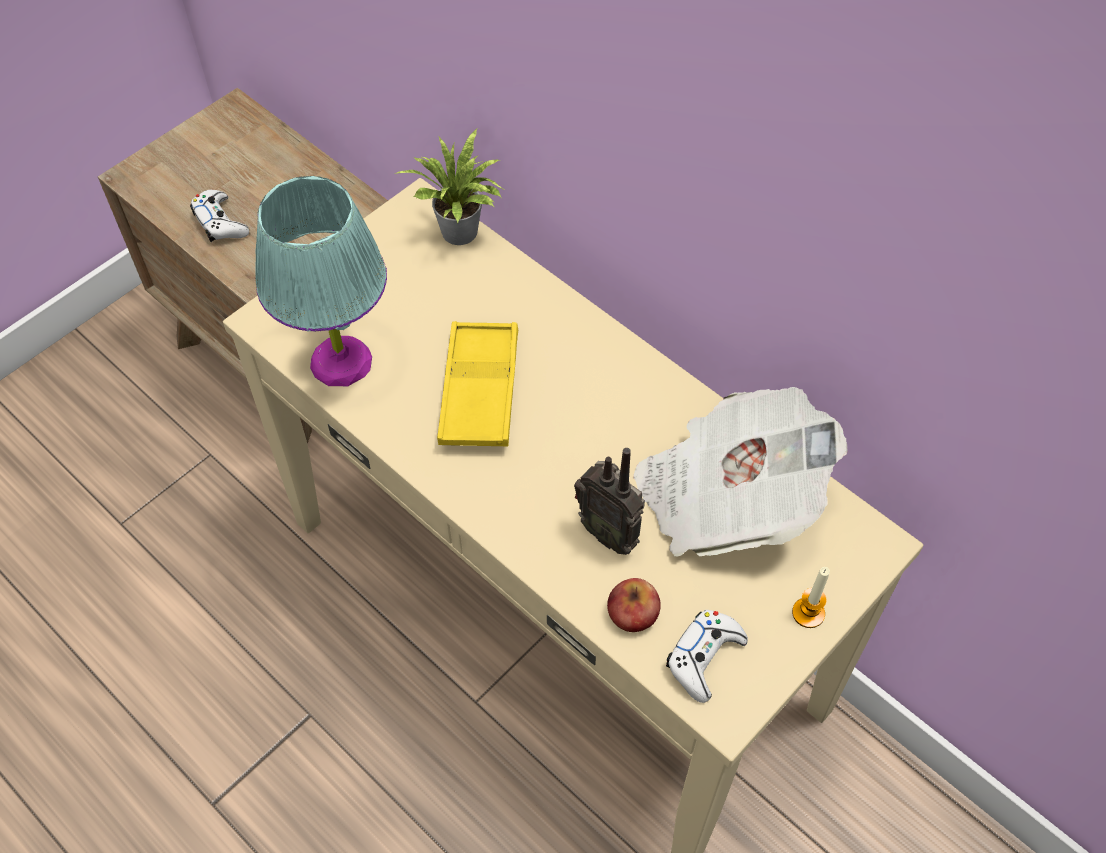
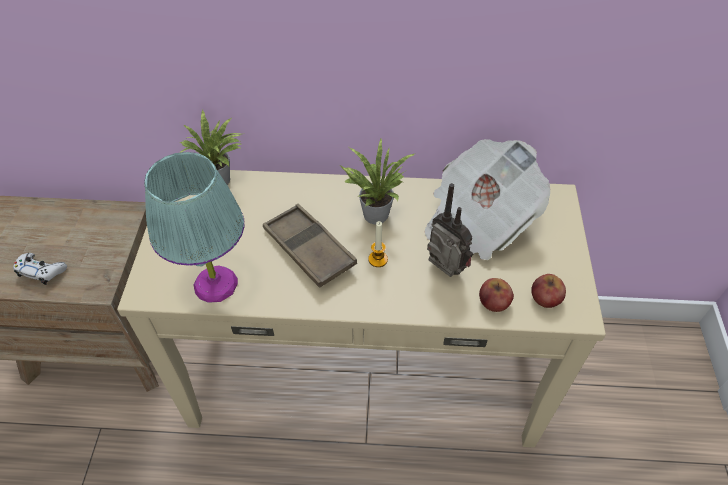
camera: 40 degrees left, 5 degrees down
(479, 390) = (309, 249): yellow tray -> brown tray
(603, 396) = (374, 212): none -> potted plant
(610, 532) = (443, 272): radio -> radio turned 135 degrees counterclockwise
(704, 658) = (545, 297): white game controller -> apple
(808, 613) = (564, 245): candle -> candle (378, 259)

